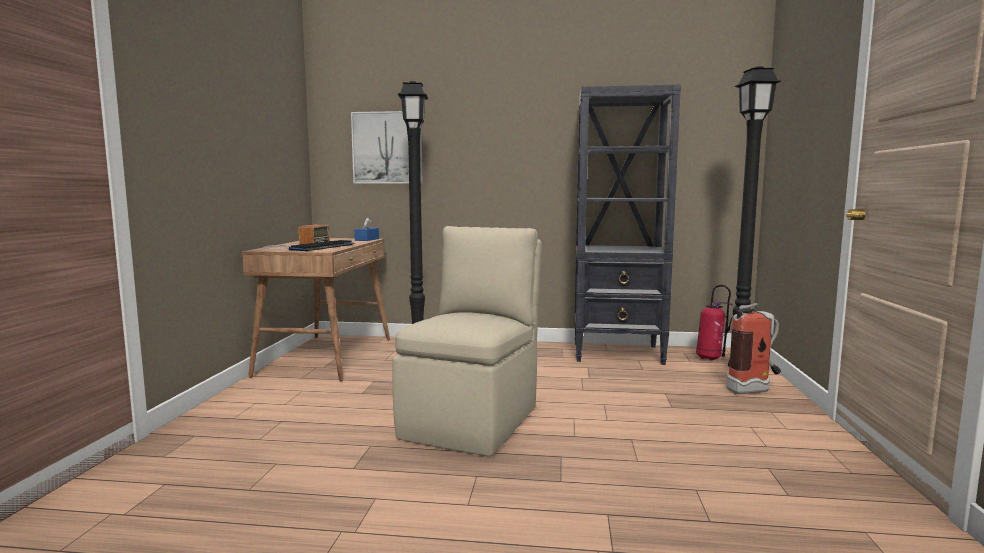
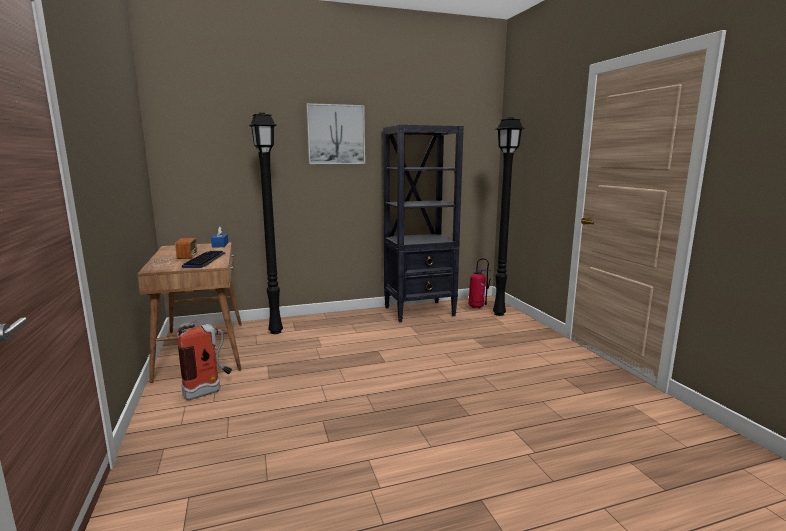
camera: 25 degrees left, 5 degrees up
(387, 148) = (227, 164): picture -> picture (336, 134)
(473, 421) = (375, 384): beige chair -> none
(754, 390) = (518, 326): fire extinguisher -> fire extinguisher (209, 391)

